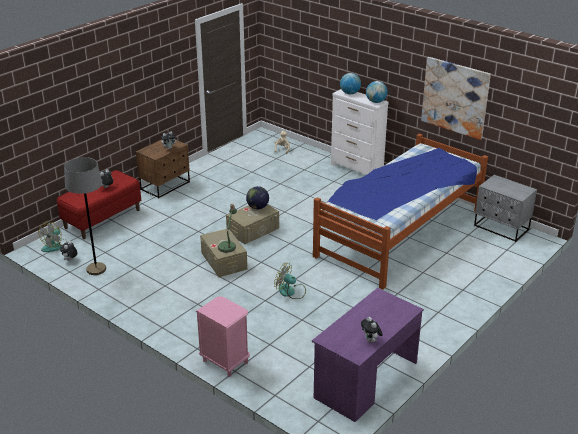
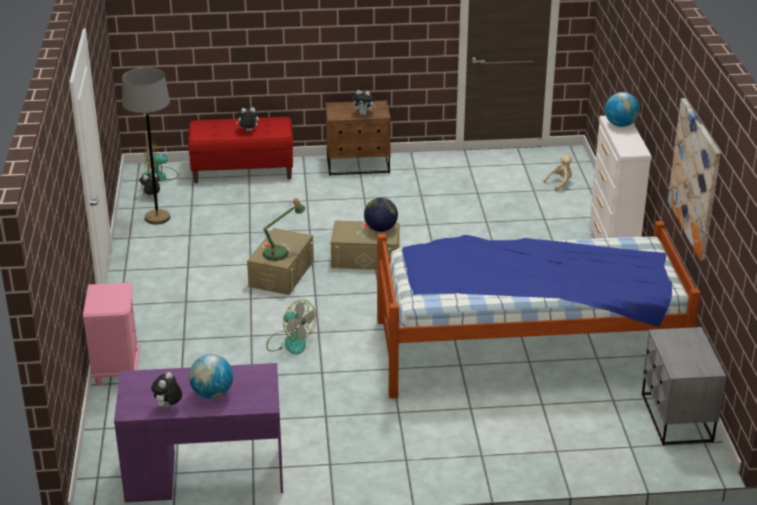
camera: 45 degrees right, 0 degrees up
(290, 292) = (290, 342): fan -> fan turned 150 degrees clockwise
(376, 102) = (633, 149): globe -> globe (212, 394)

